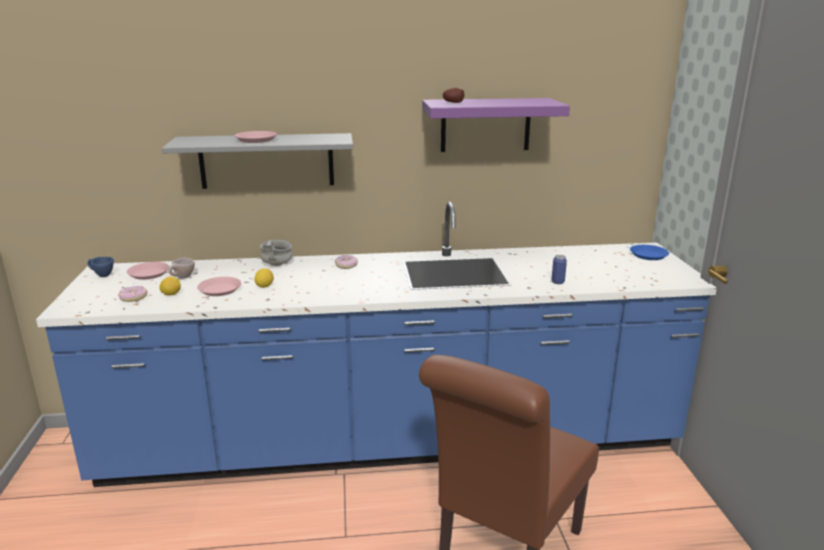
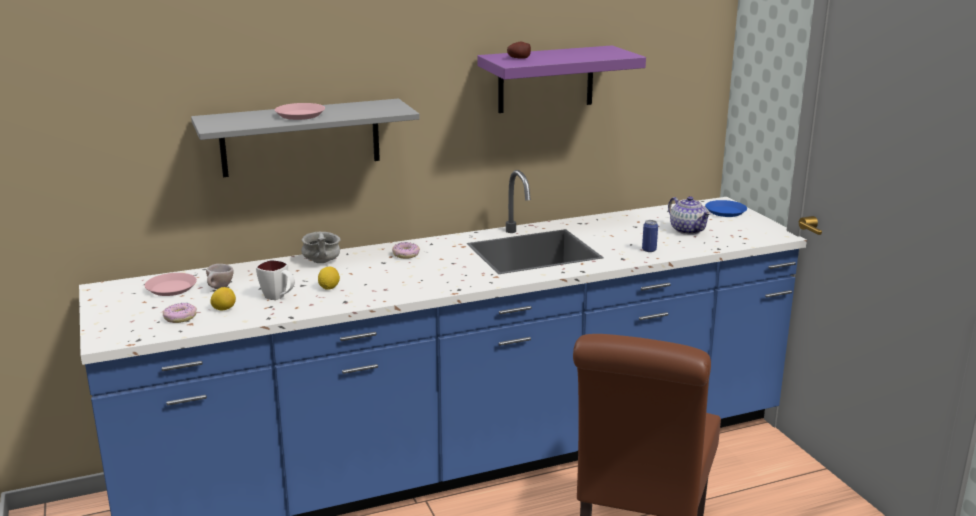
camera: 15 degrees left, 0 degrees up
(101, 275) = (111, 297): blue cup -> none
(220, 290) = (279, 297): pink plate -> white mug
(604, 268) = (687, 230): none -> teapot

